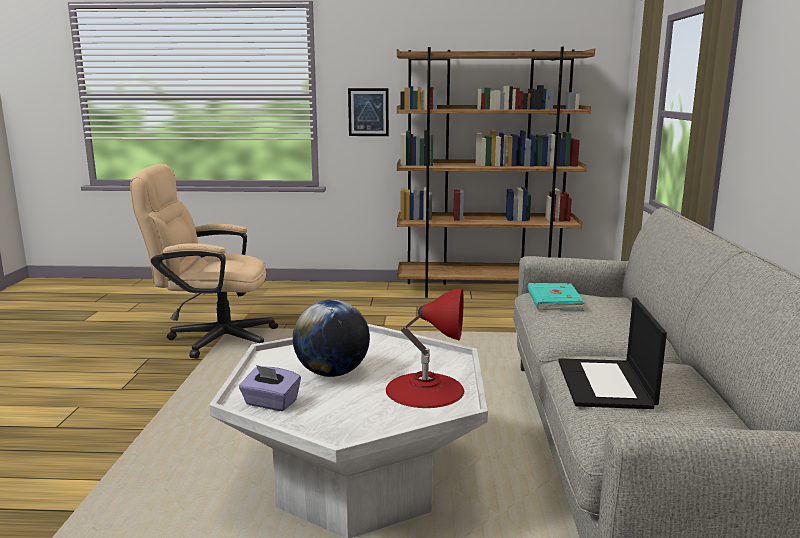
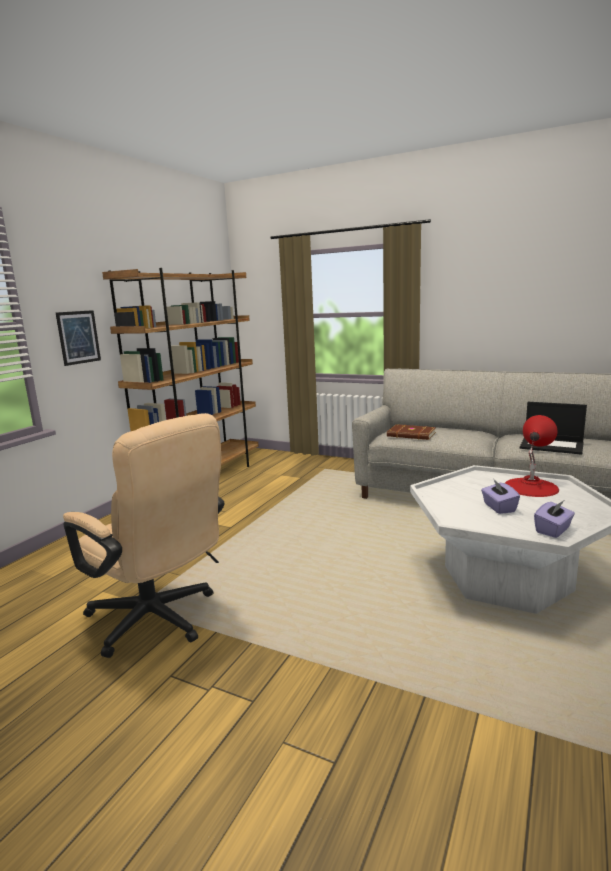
camera: 65 degrees left, 0 degrees up
(213, 339) = (159, 621): beige office chair -> beige office chair turned 75 degrees counterclockwise
(332, 373) = (498, 507): globe -> purple tissue box
(553, 300) = (411, 435): turquoise book -> brown book

